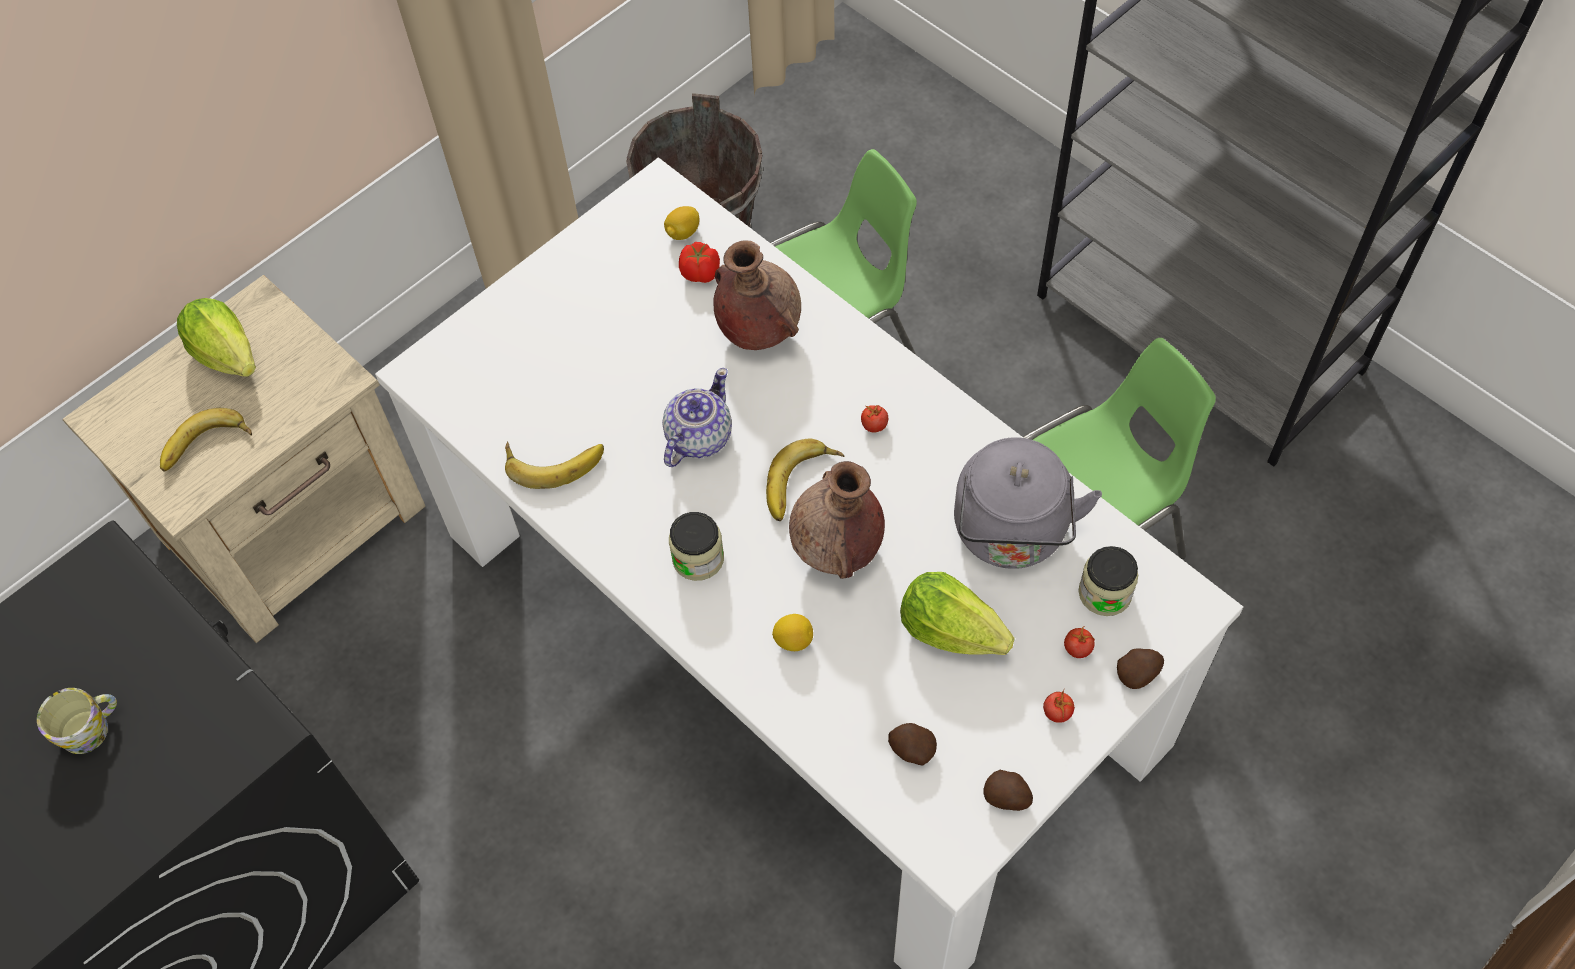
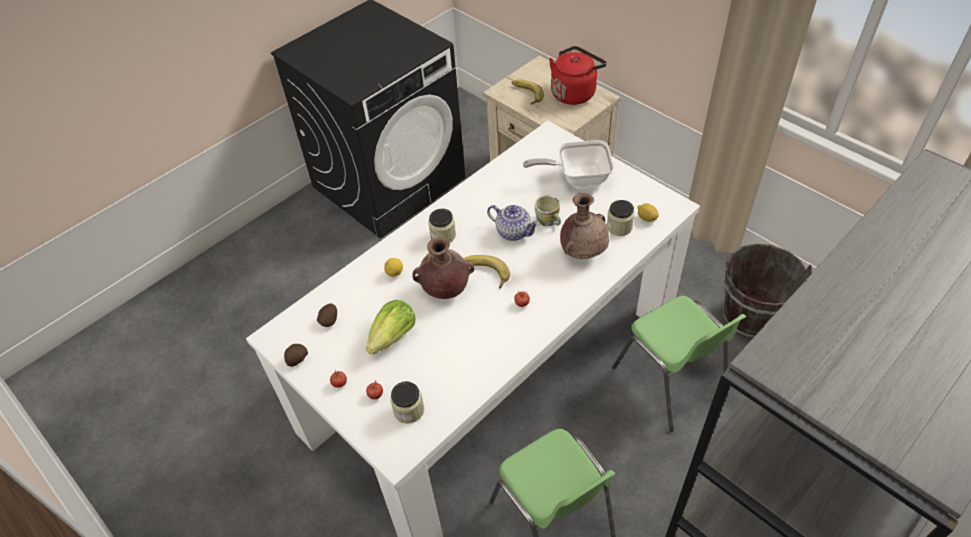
camera: 90 degrees right, 10 degrees down
(92, 728) = (362, 53): mug -> mug (549, 221)
(227, 354) = (574, 92): lettuce -> red kettle
(554, 460) = (500, 181): banana -> none
(561, 329) = (577, 177): none -> frying pan
(701, 273) = (619, 227): tomato -> jar
(1011, 535) = (449, 366): grey kettle -> none
(1138, 674) = (356, 424): potato -> none

